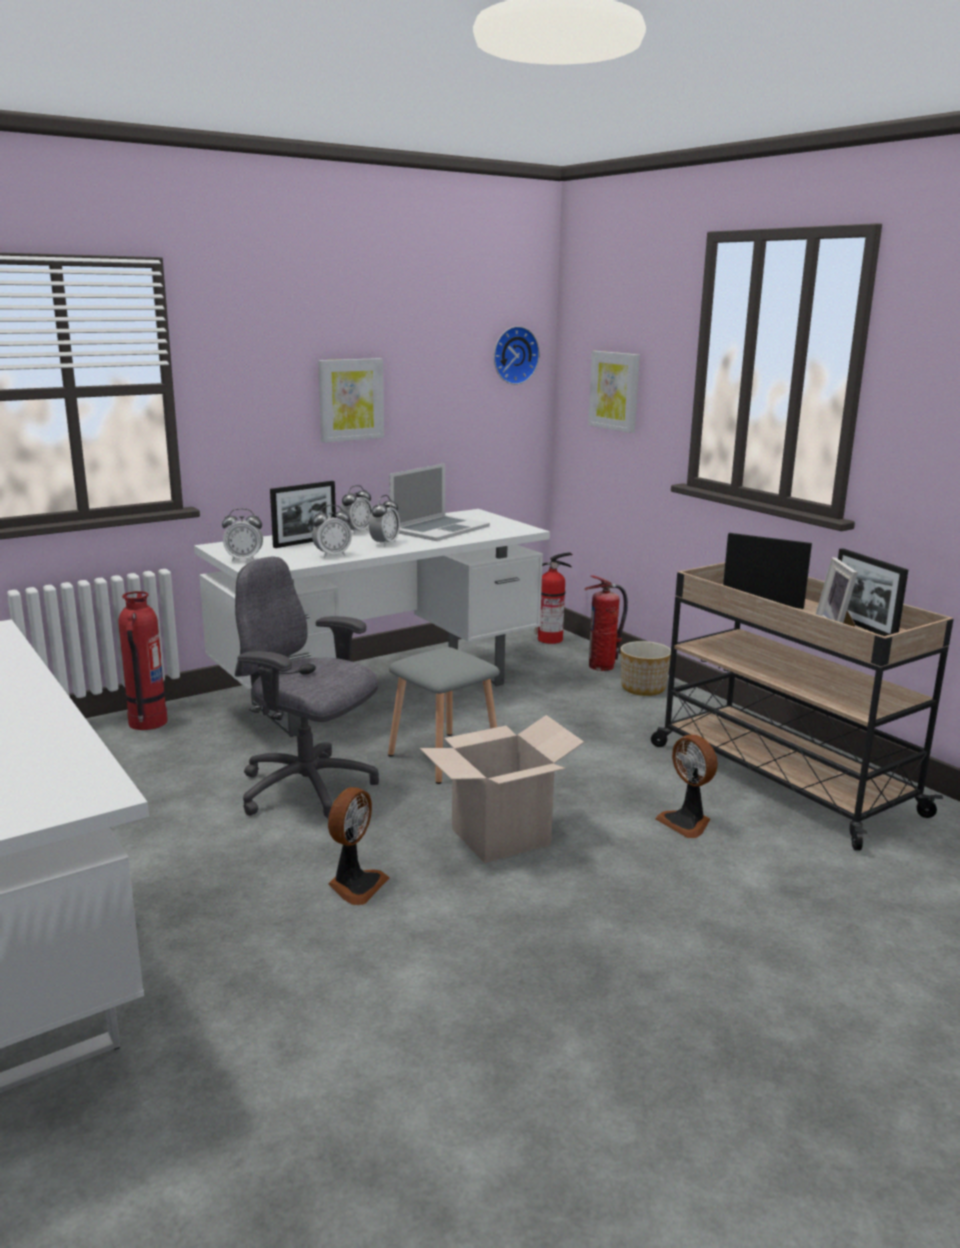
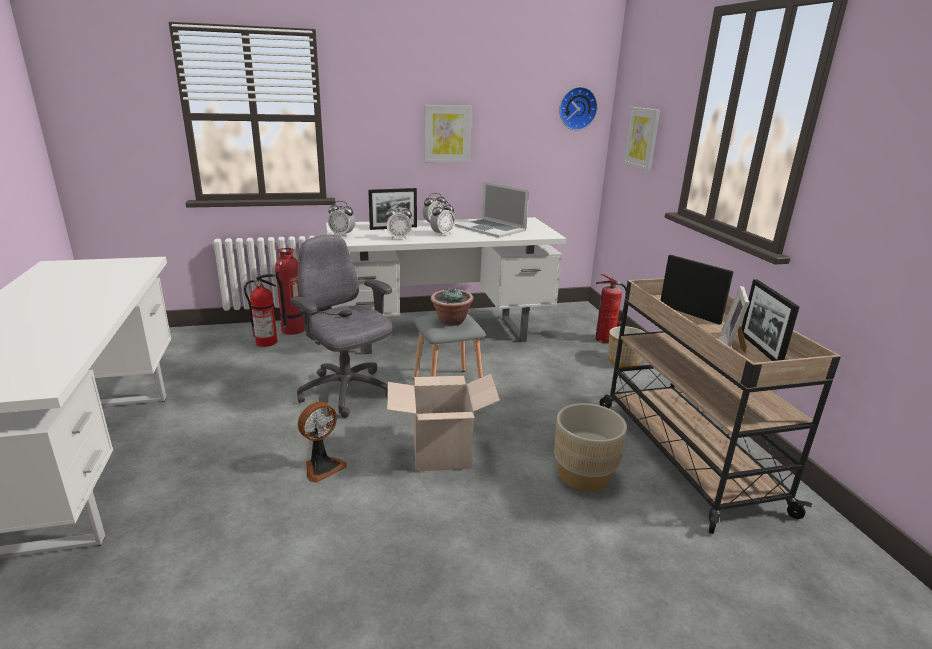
camera: 20 degrees right, 5 degrees up
(439, 528) = (490, 228): laptop -> laptop turned 75 degrees clockwise
(449, 660) = (451, 321): none -> potted plant
(551, 639) = (582, 314): fire extinguisher -> fire extinguisher (267, 342)
(687, 822) = (584, 474): fan -> beige planter

